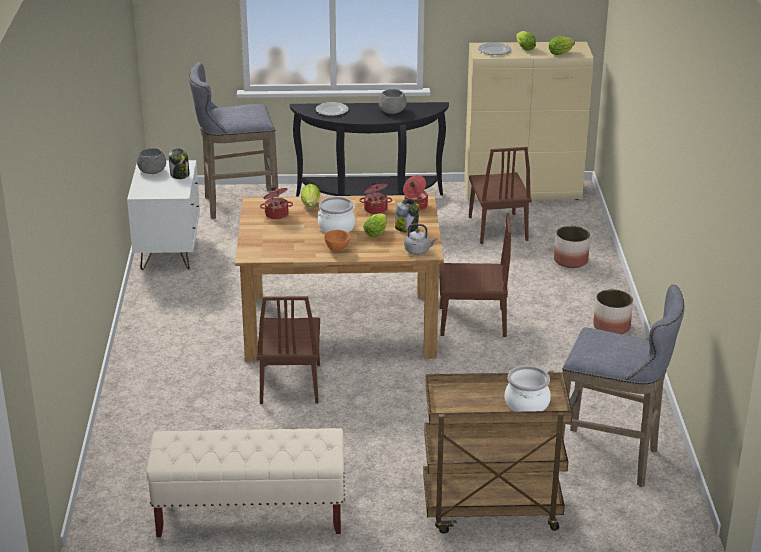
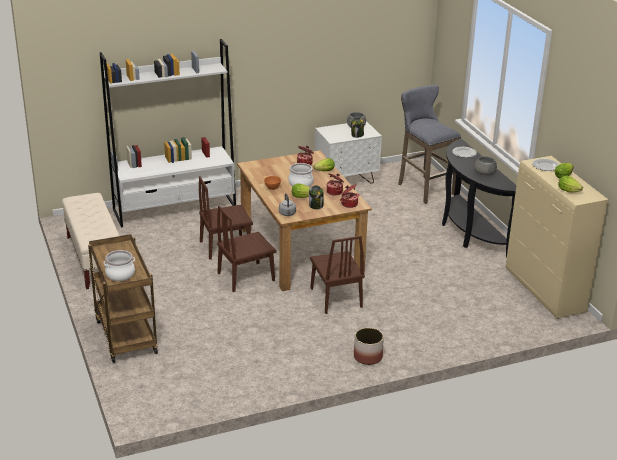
camera: 70 degrees right, 0 degrees up
(139, 411) = (175, 209): none -> white bookcase
(497, 228) = (476, 288): brown chair -> brown chair (246, 277)
(571, 261) = (453, 327): planter -> none
(611, 459) = (197, 376): grey stool -> none

